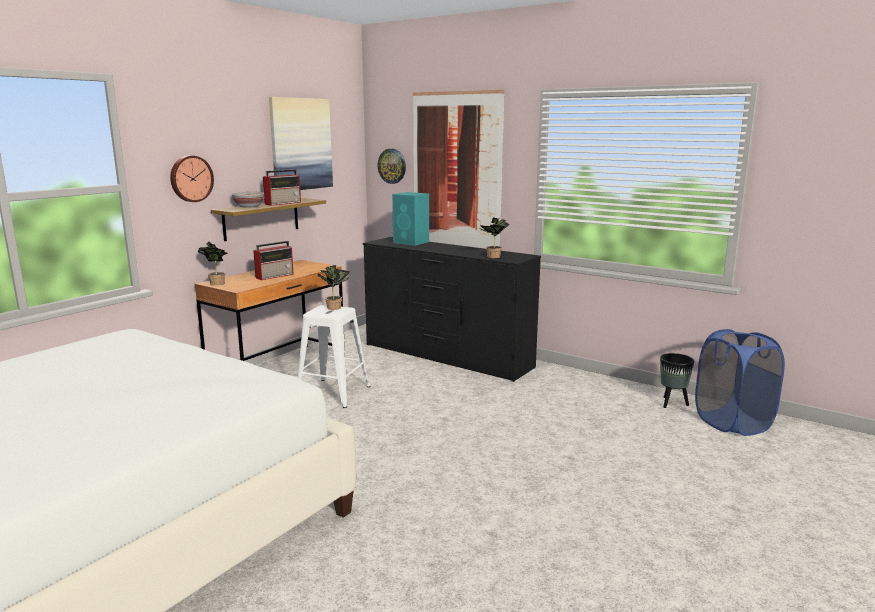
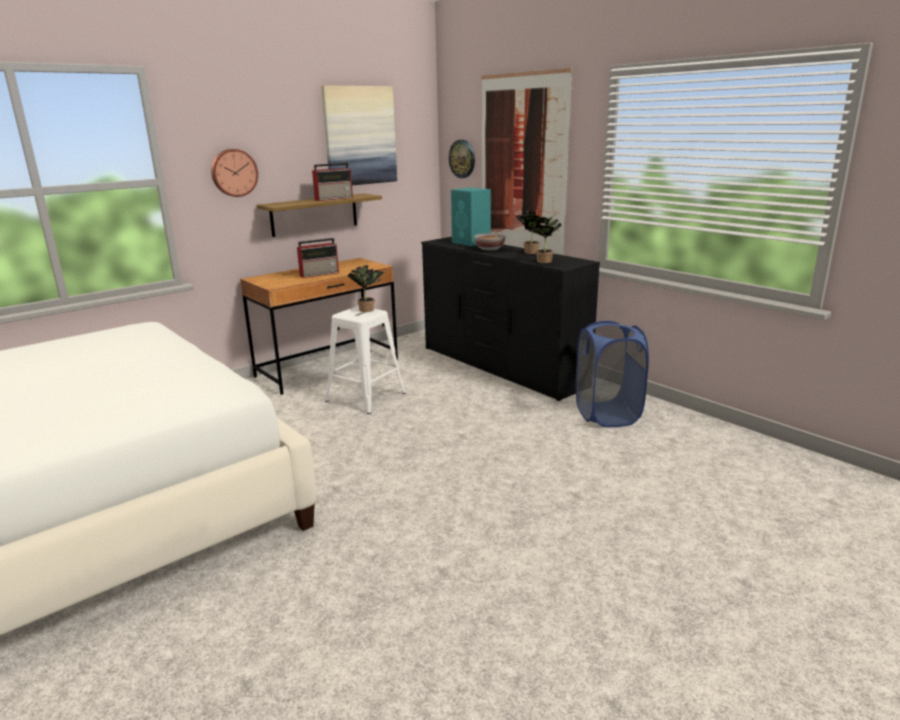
camera: 15 degrees right, 5 degrees up
(215, 283) = (258, 279): potted plant -> potted plant (529, 252)
(248, 207) = (295, 202): bowl -> bowl (489, 249)
(672, 403) = (733, 443): black planter -> none
(732, 422) = (799, 475): blue laundry basket -> blue laundry basket (607, 414)

